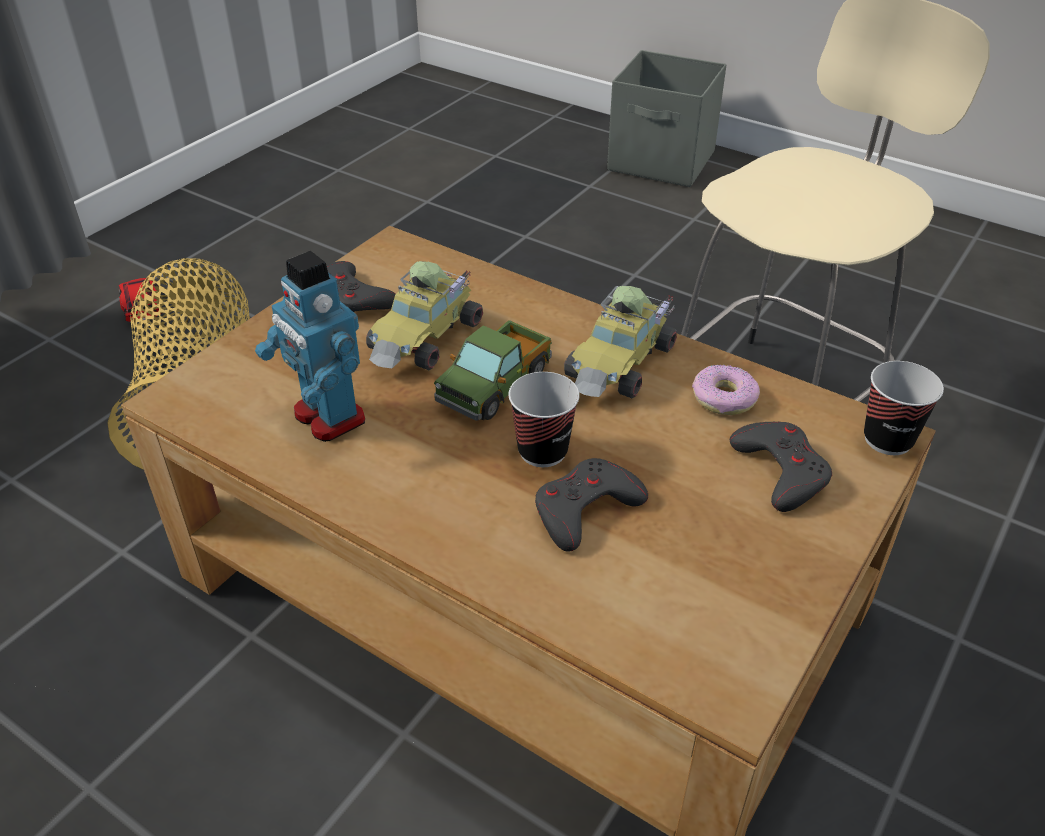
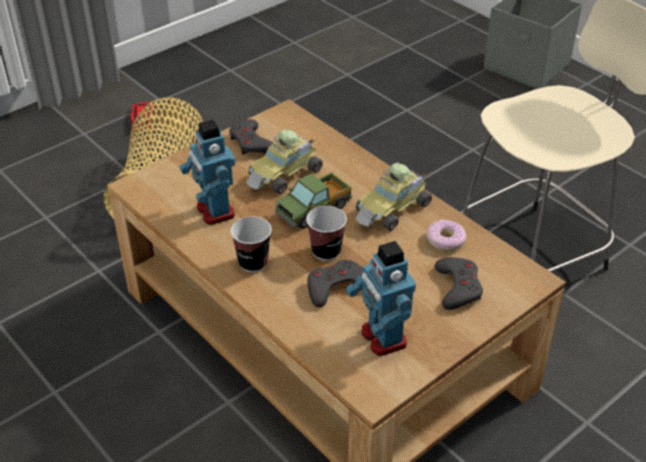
camera: 15 degrees right, 0 degrees up
(701, 584) = (382, 338): none -> toy robot
(888, 439) = (532, 282): cup -> cup (253, 263)

